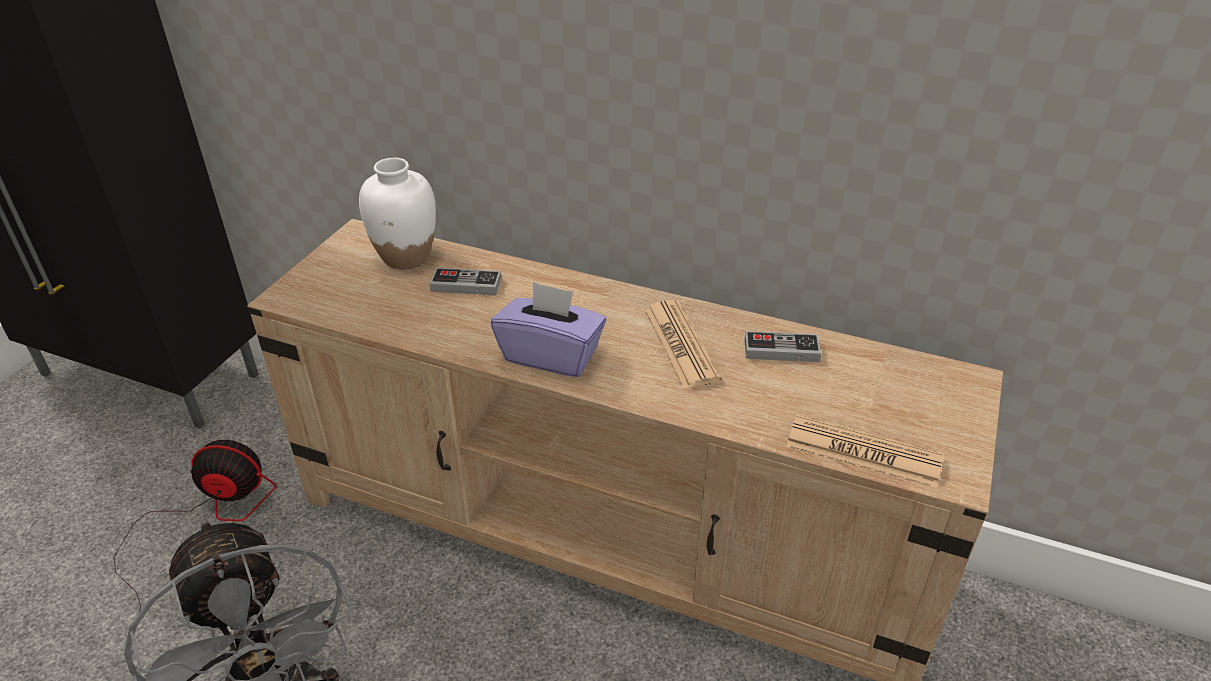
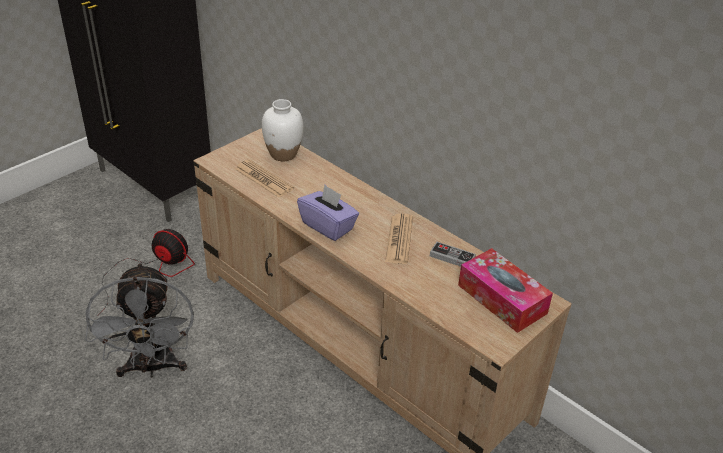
camera: 20 degrees right, 0 degrees up
(466, 285) = (306, 177): game controller -> none
(863, 452) = (457, 319): newspaper -> newspaper (264, 179)
(903, 396) = (502, 299): none -> tissue box

